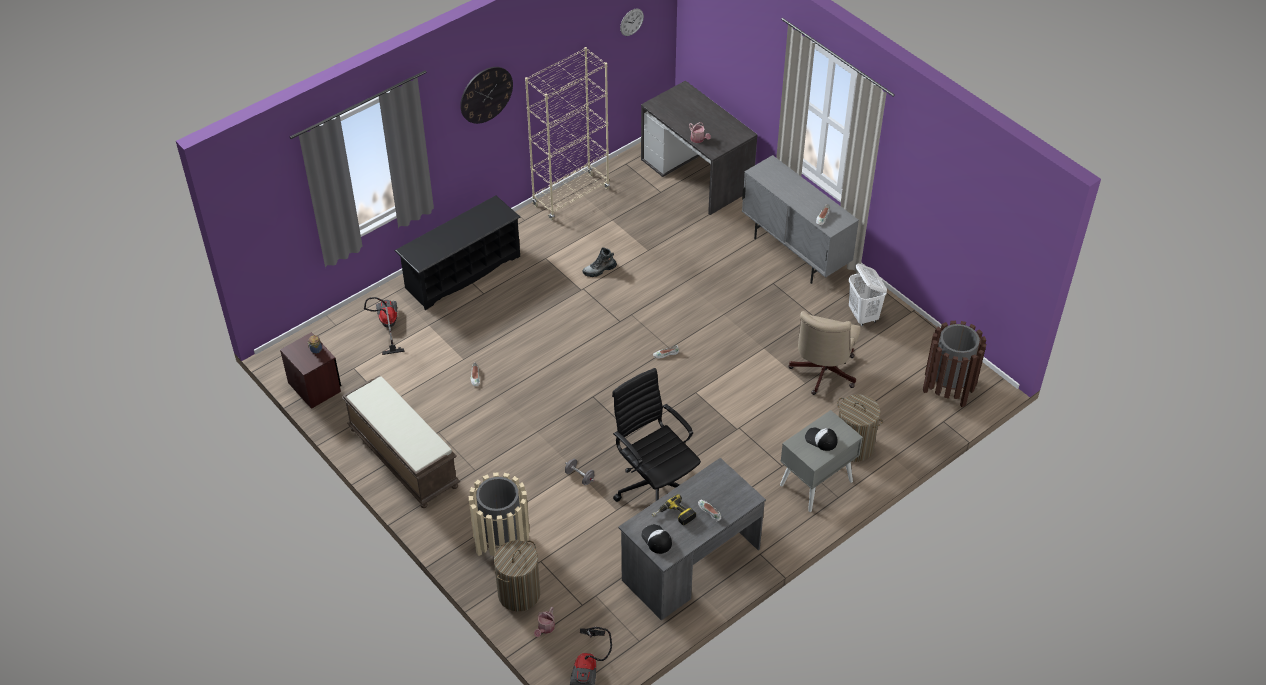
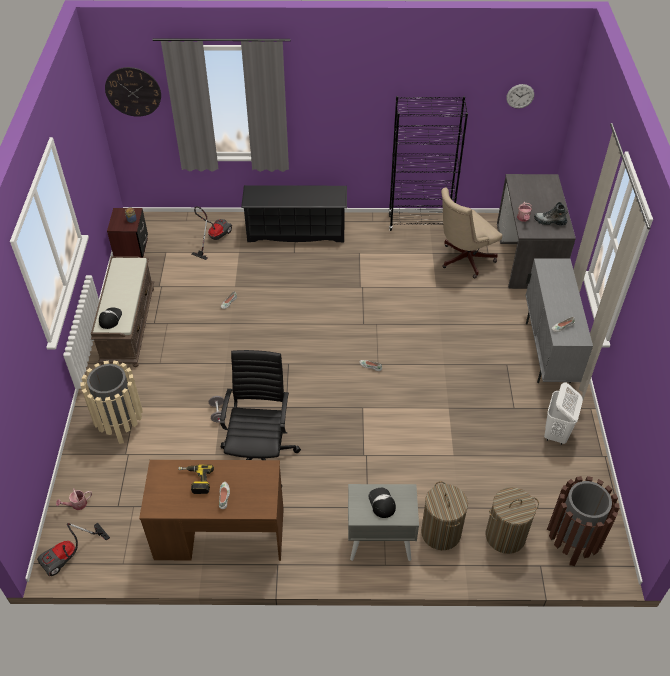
camera: 40 degrees right, 0 degrees up
(486, 94) = (356, 94): wall clock -> wall clock (133, 91)
(519, 594) = (89, 467): laundry basket -> laundry basket (505, 536)
(571, 197) = (420, 223): beige bookcase -> black bookcase
(599, 270) = (387, 281): boot -> boot (549, 221)
(656, 539) = (162, 489): cap -> cap (110, 318)
(690, 565) = (220, 534): grey desk -> brown desk
(821, 374) = (474, 457): beige office chair -> beige office chair (463, 260)

